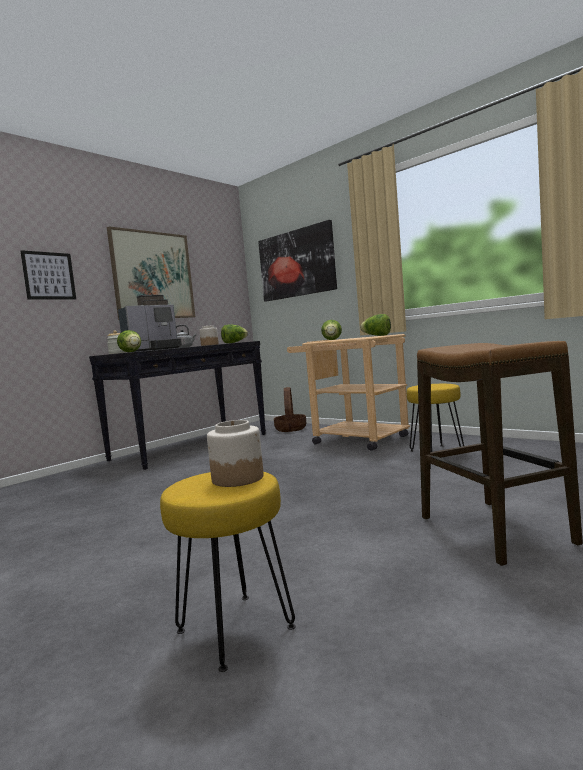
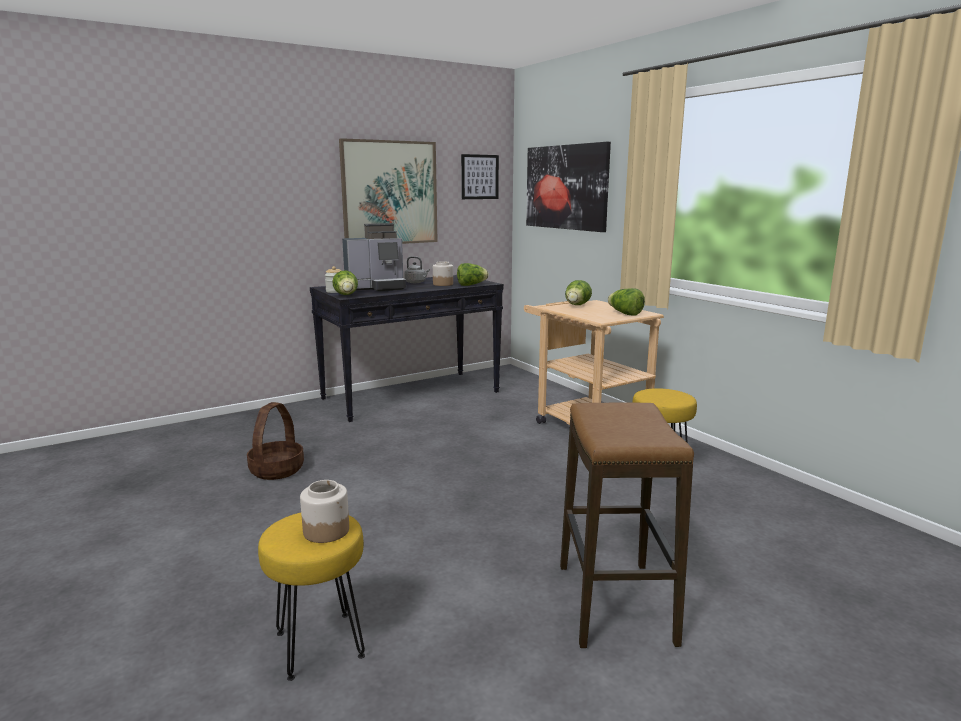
camera: 15 degrees right, 10 degrees up
(49, 276) = (271, 199): picture -> picture (479, 177)
(290, 429) = (530, 389): basket -> basket (276, 470)

